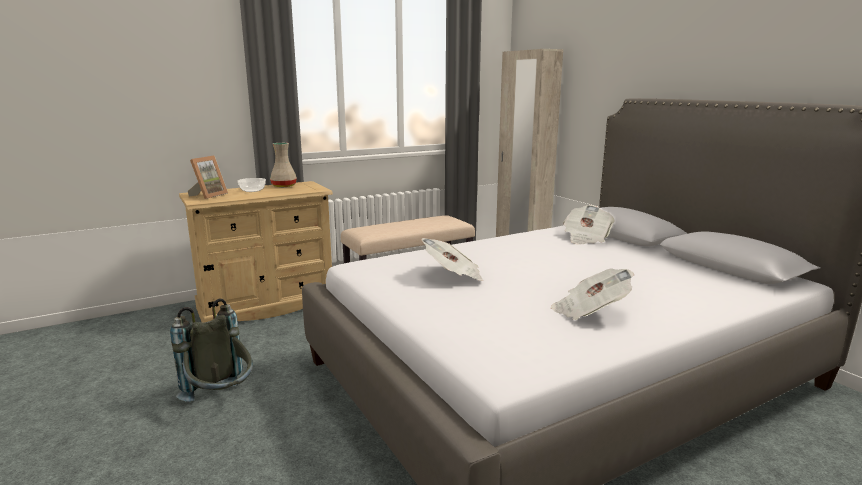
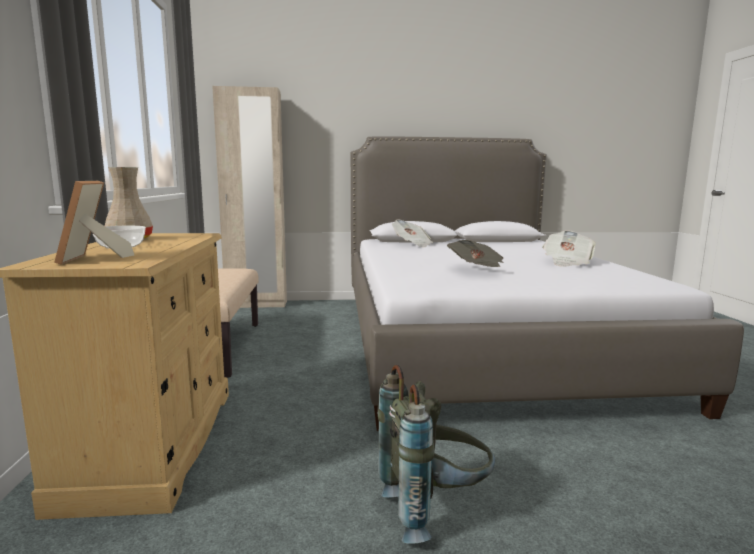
camera: 65 degrees left, 5 degrees down
(208, 195) = (93, 259): picture frame -> picture frame turned 150 degrees counterclockwise

